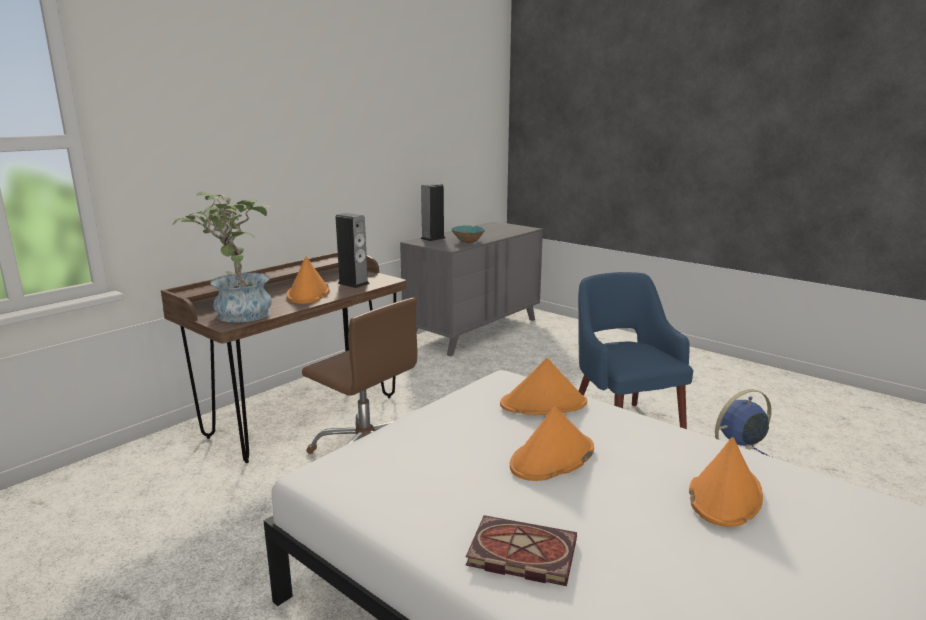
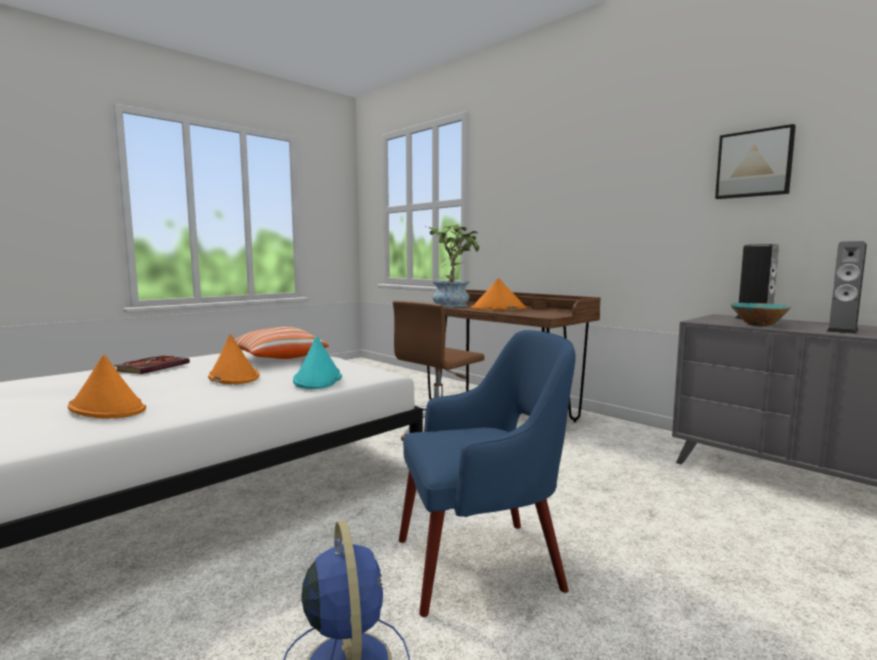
camera: 95 degrees right, 10 degrees down
(353, 283) = (531, 312): speaker -> speaker (842, 330)
(407, 121) = (754, 164): none -> picture
(420, 455) = (278, 358): none -> pillow
(544, 404) = (318, 379): orange hat -> turquoise hat

